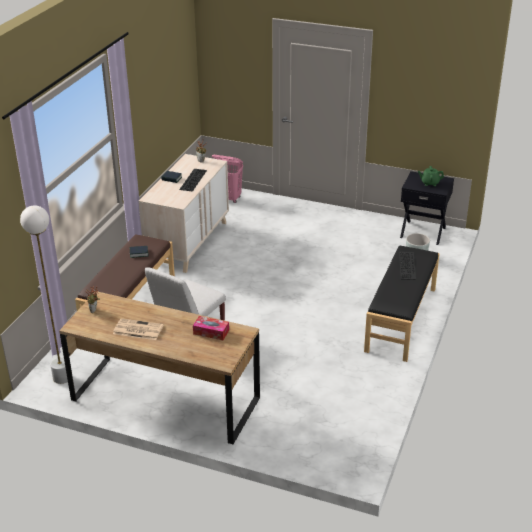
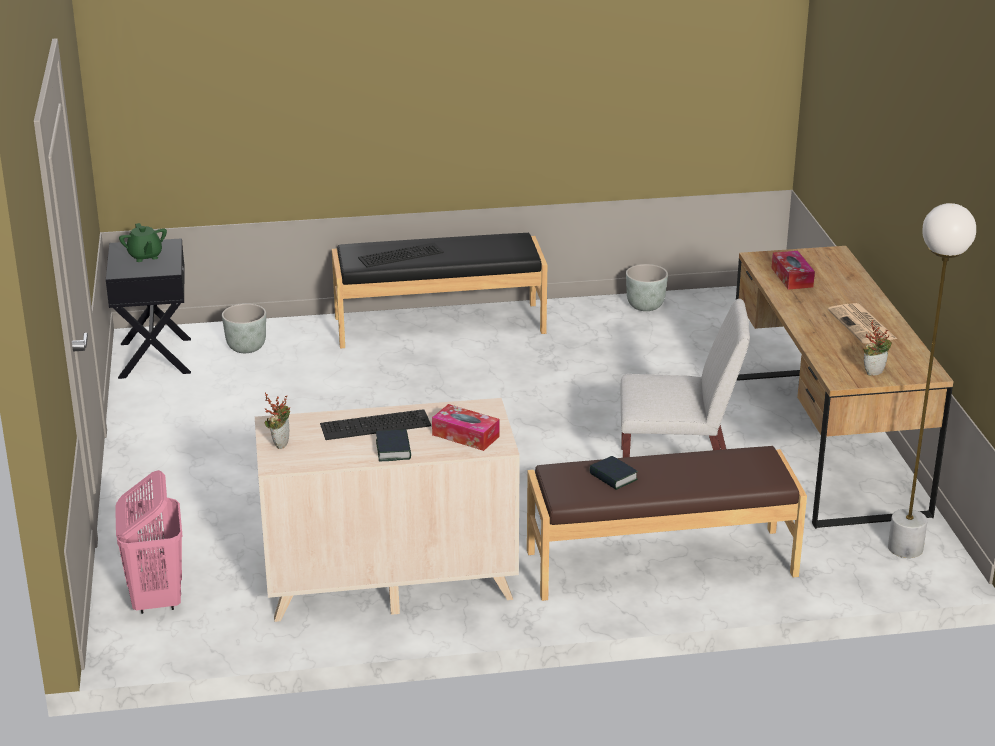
camera: 120 degrees left, 5 degrees down
(164, 194) = (465, 435): none -> tissue box
(372, 404) = (646, 306): none -> grey planter

